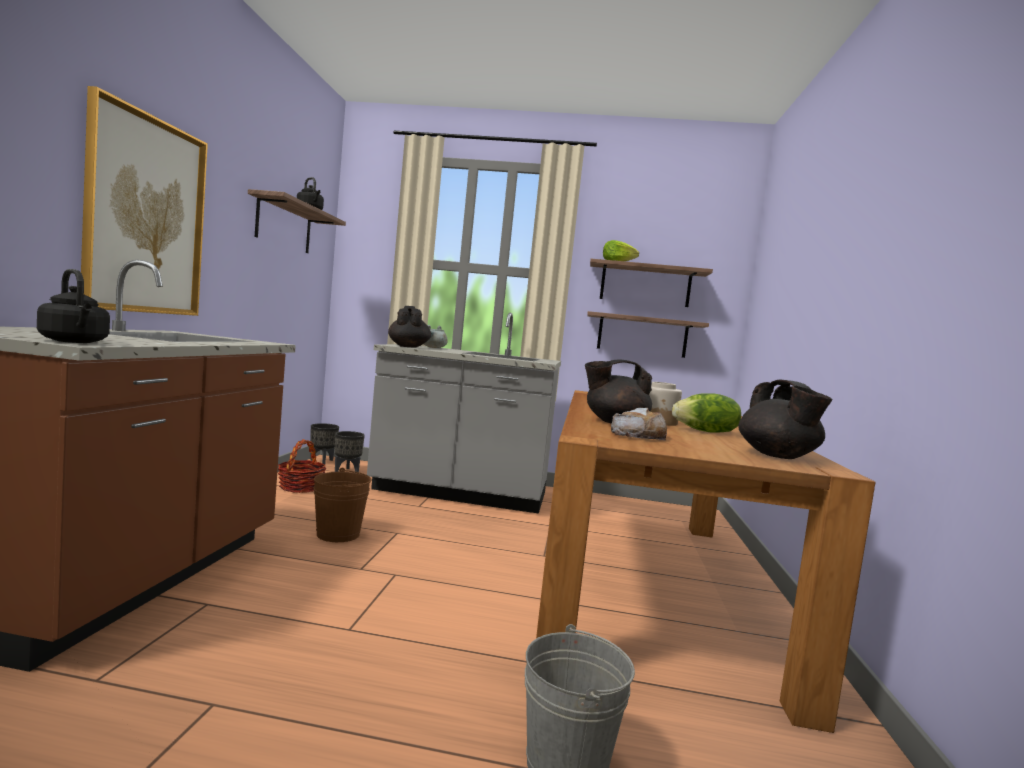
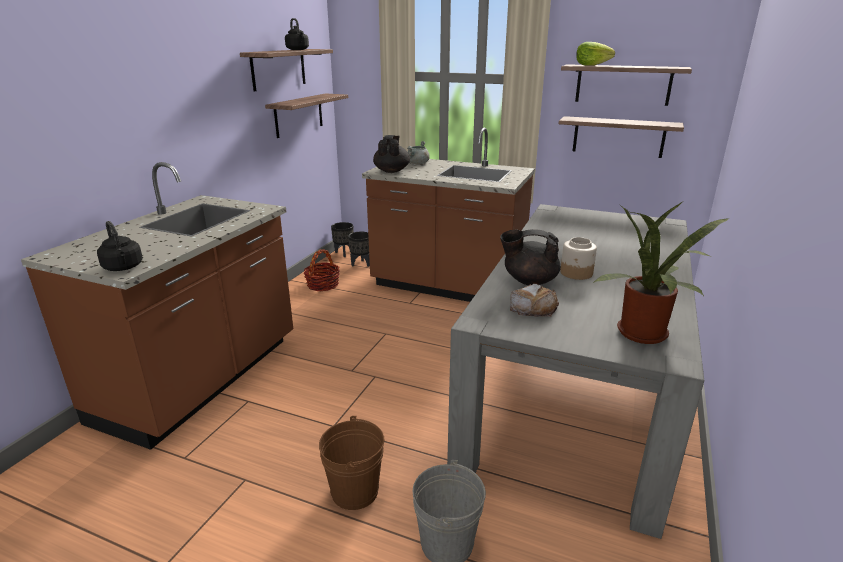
camera: 15 degrees right, 20 degrees up
(146, 216) = (162, 115): picture -> none
(296, 284) = (299, 115): none -> shelf
(338, 534) = (342, 336): brown bucket -> brown bucket (355, 491)
(459, 493) = (447, 286): grey counter -> brown counter
(648, 581) = (576, 386): brown dining table -> grey dining table
(706, 432) = (611, 289): lettuce -> none
(778, 456) = (644, 336): black teapot -> potted plant

